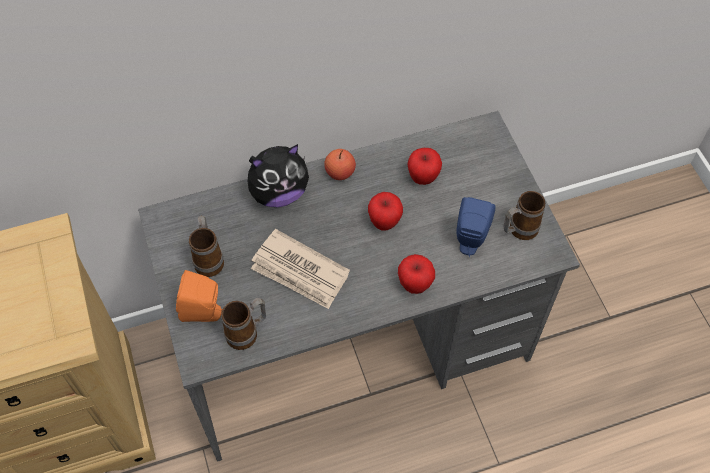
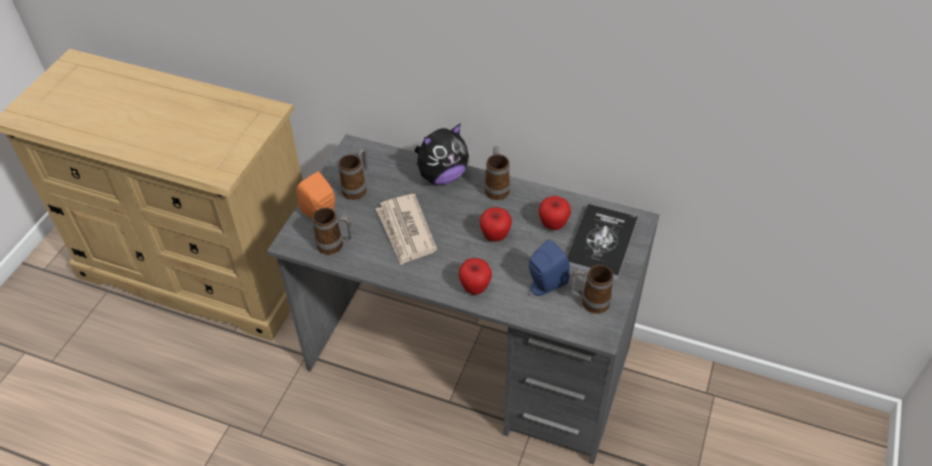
camera: 40 degrees right, 10 degrees down
(279, 193) = (442, 176): plush toy -> plush toy turned 45 degrees counterclockwise
(340, 172) = (497, 187): apple -> mug
(477, 167) = (601, 242): none -> book

